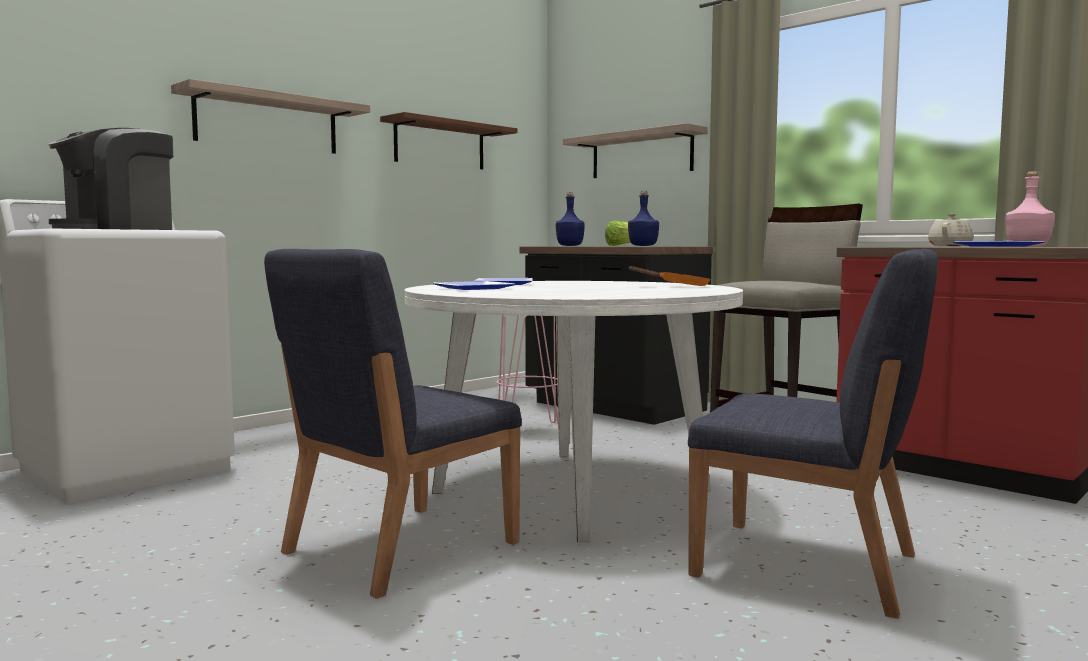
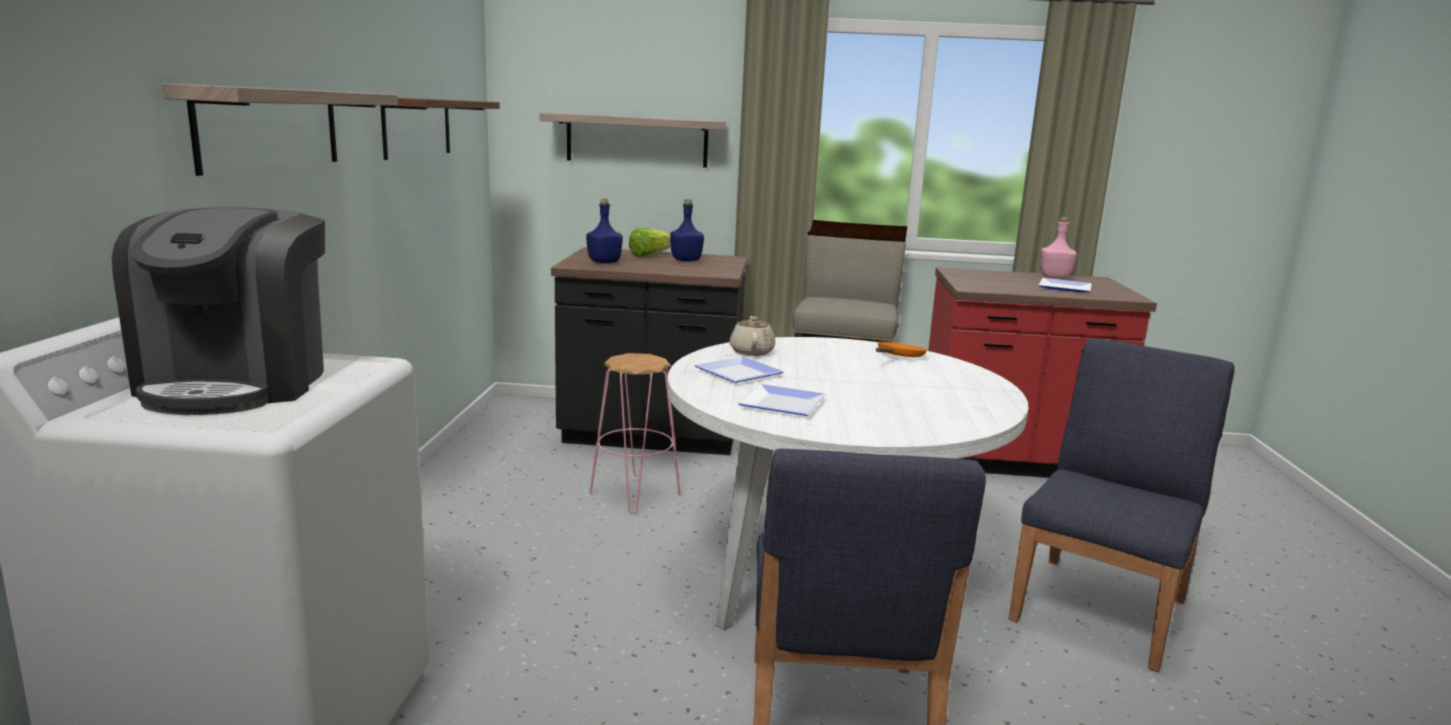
camera: 40 degrees left, 10 degrees up
(808, 566) = (1100, 609): blue chair -> blue chair turned 45 degrees counterclockwise
(950, 246) = (1005, 277): beige teapot -> beige teapot (751, 351)

